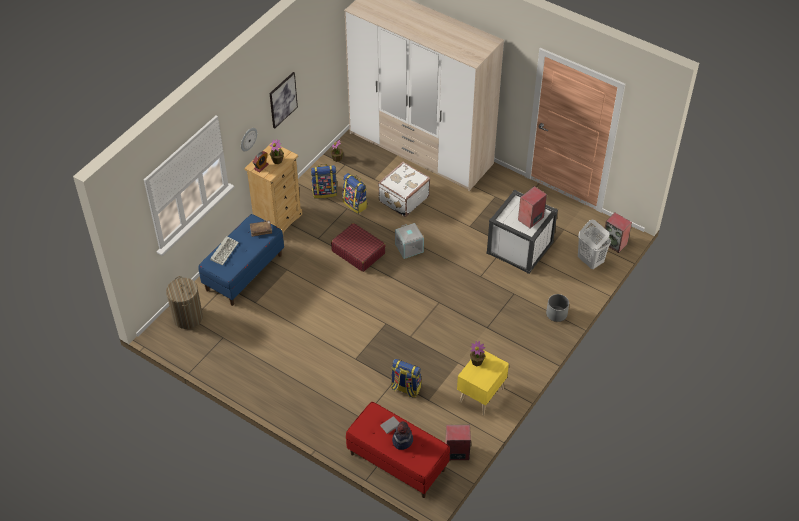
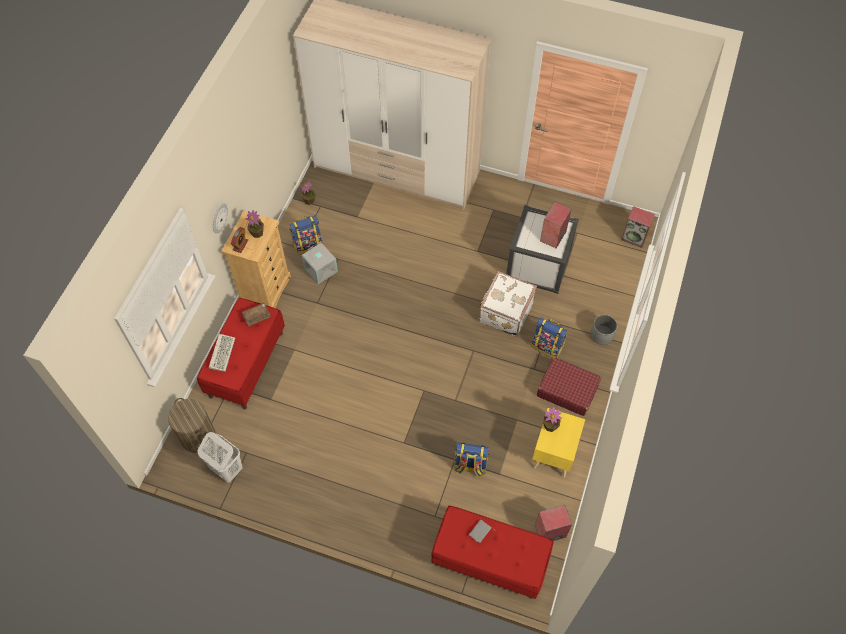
camera: 15 degrees left, 10 degrees up
(244, 272) = (246, 364): blue bench -> red bench
(282, 100) = (246, 159): picture -> none
(355, 204) = (346, 252): backpack -> backpack (547, 346)
(358, 252) = (367, 309): red suitcase -> red suitcase (567, 390)
(402, 440) = (499, 547): hat -> none
(403, 199) = (396, 234): white suitcase -> white suitcase (504, 312)
(409, 248) = (421, 291): grey storage box -> grey storage box (321, 269)
(590, 261) = (616, 264): white laundry basket -> white laundry basket (226, 469)

